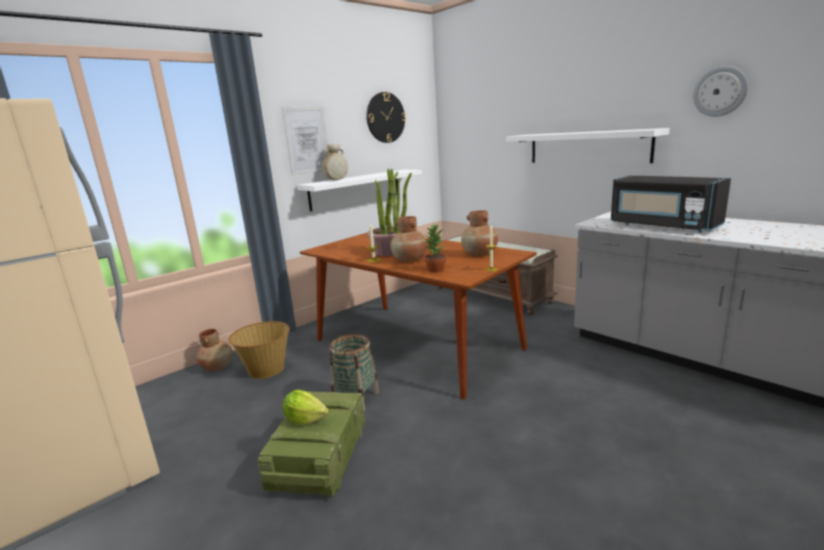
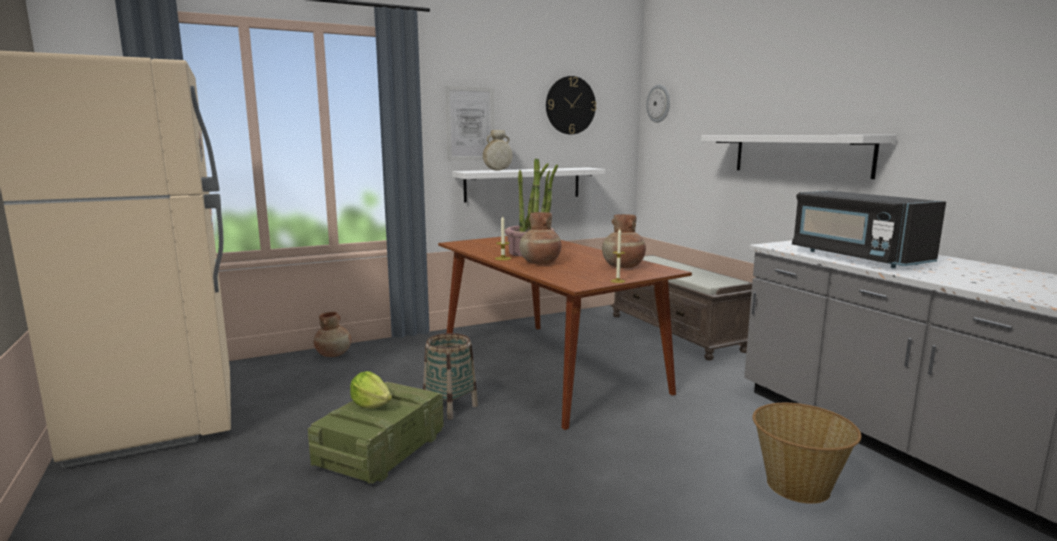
camera: 15 degrees right, 5 degrees down
(266, 370) = (377, 365): basket -> basket (798, 487)
(435, 270) = (556, 274): potted plant -> none
(720, 91) = (959, 91): wall clock -> wall clock (659, 103)

